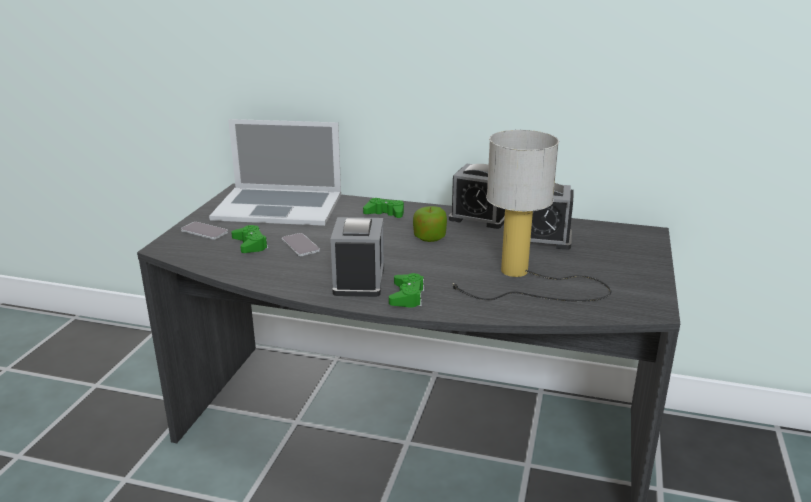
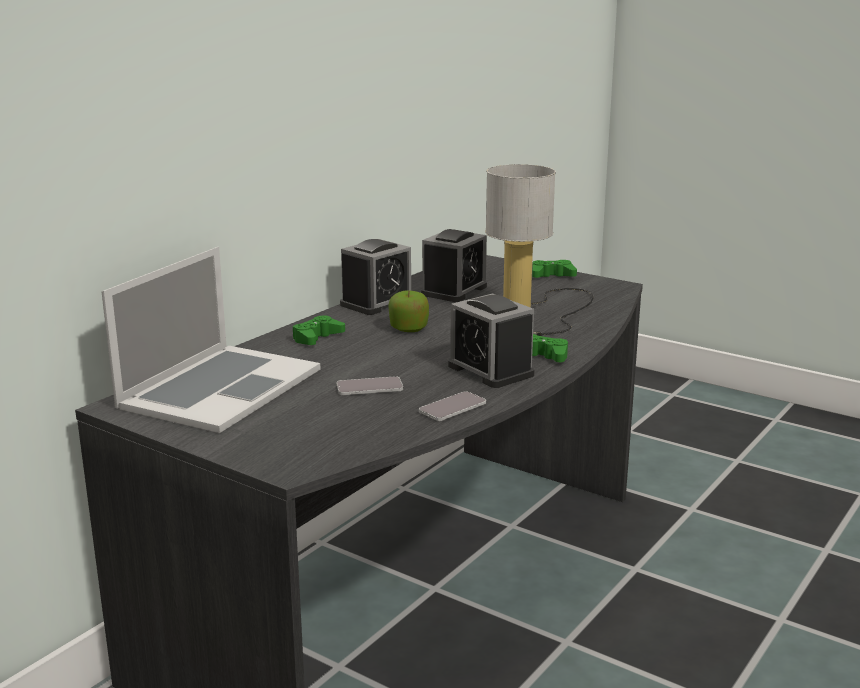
camera: 70 degrees left, 5 degrees down
(204, 231) = (260, 439): phone -> phone (452, 408)
(250, 244) = (338, 414): green game controller -> green game controller (552, 275)
(359, 280) = (490, 370): alarm clock -> alarm clock turned 150 degrees counterclockwise

